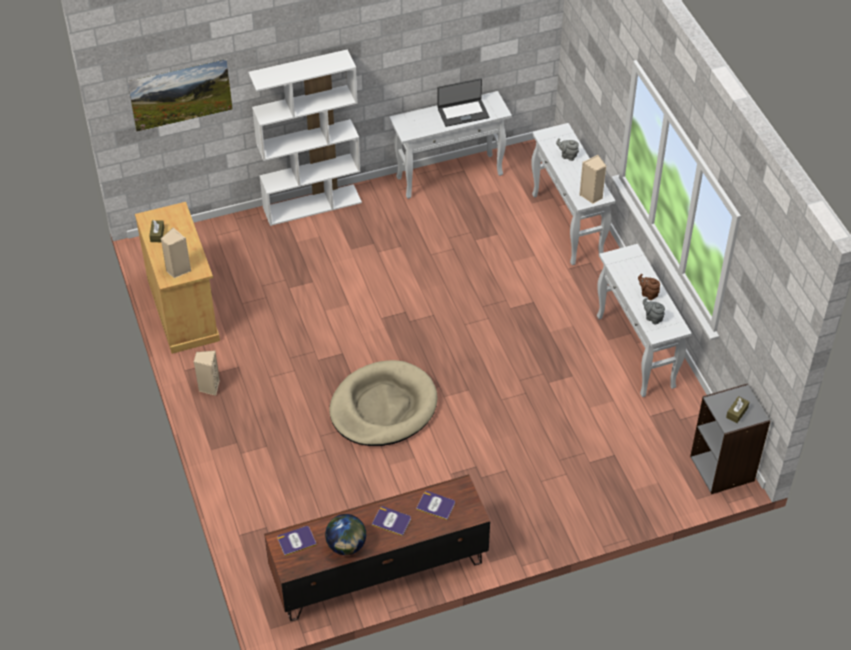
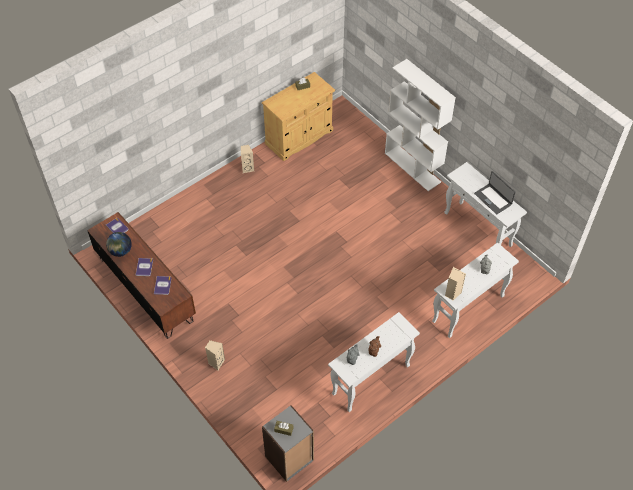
camera: 70 degrees right, 5 degrees up
(177, 270) = (279, 104): beige speaker -> beige speaker (216, 362)
(183, 108) = (376, 48): picture -> none
(383, 407) = (265, 254): beige dog bed -> none

